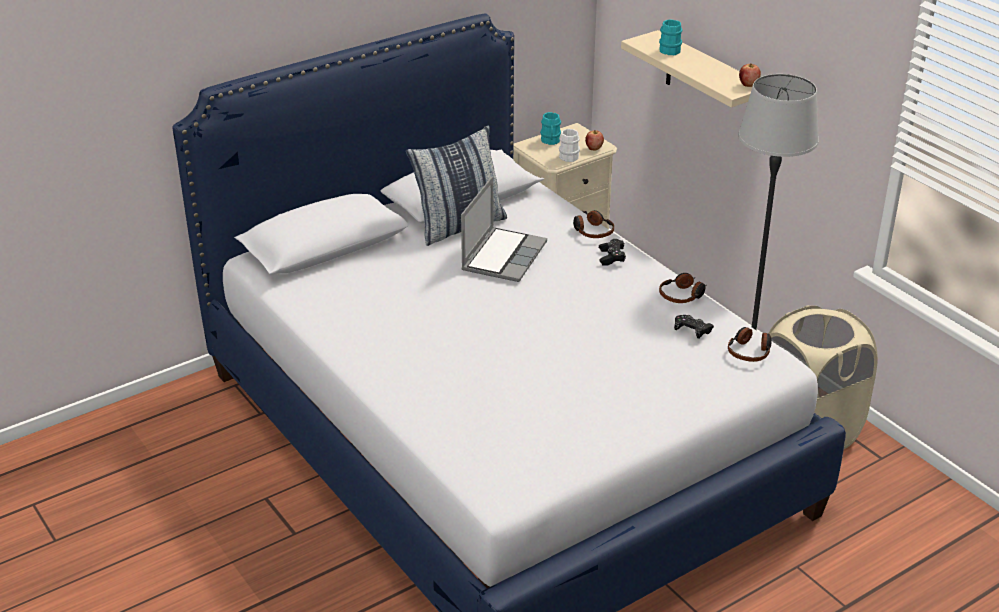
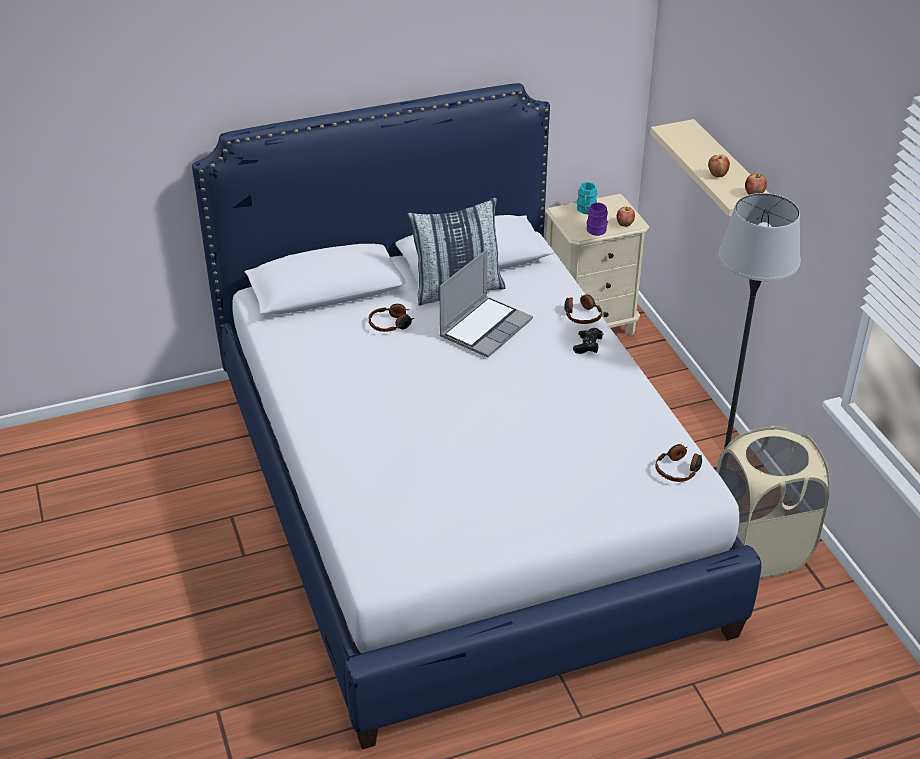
camera: 15 degrees right, 5 degrees up
(569, 155) = (597, 228): white mug -> purple mug
(669, 49) = (694, 143): turquoise mug -> none
(682, 295) = (639, 398): headphones -> headphones (391, 324)
(692, 331) = (631, 437): black game controller -> none
(705, 73) = (717, 175): none -> apple

